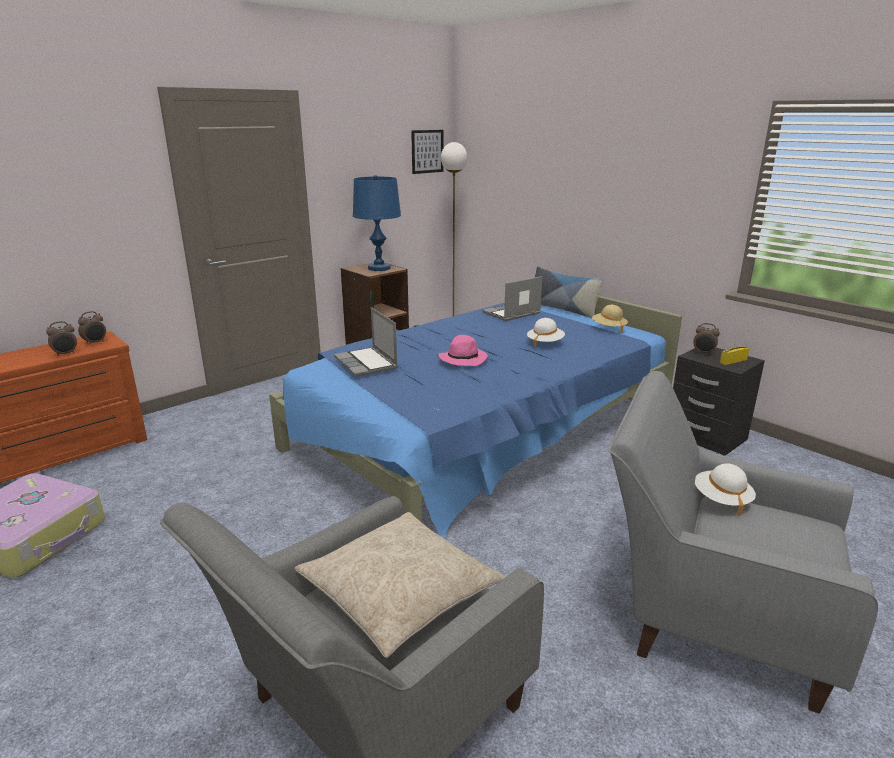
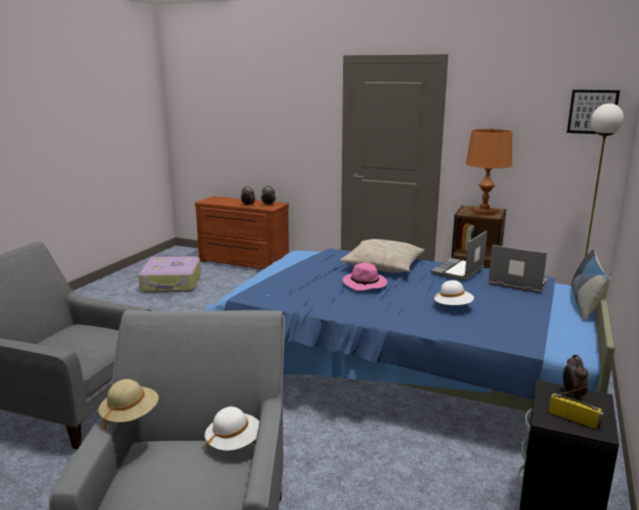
camera: 65 degrees right, 5 degrees down
(367, 363) = (320, 261): laptop -> laptop (458, 271)
(379, 268) = (484, 212): blue table lamp -> orange table lamp
(399, 592) = (79, 340): beige pillow -> beige pillow (383, 265)
(608, 328) = (554, 329): beige hat -> beige hat (130, 416)

